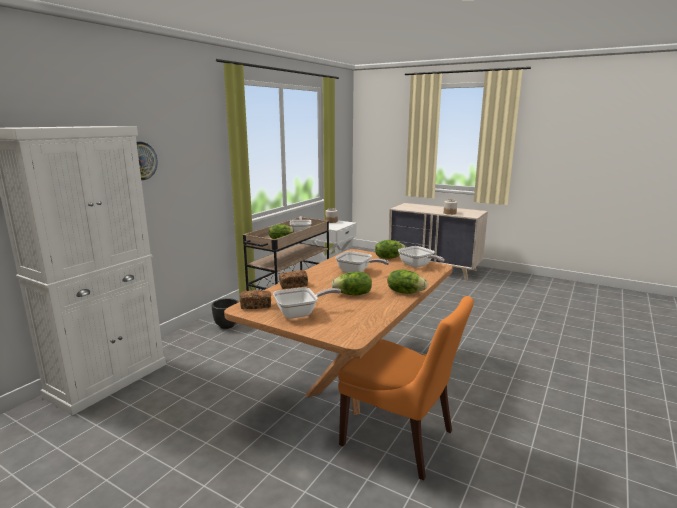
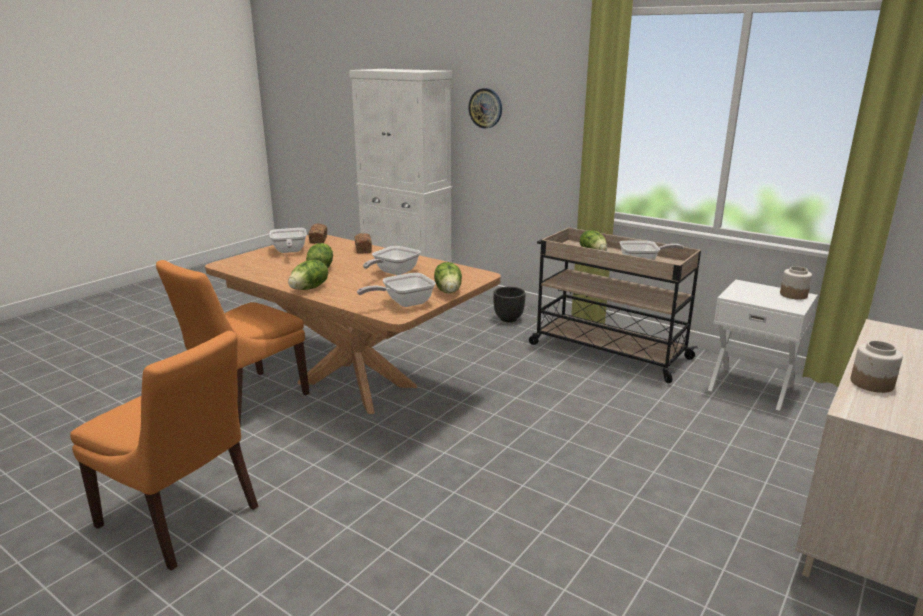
camera: 95 degrees right, 5 degrees up
(567, 426) = (182, 519): none -> orange chair

